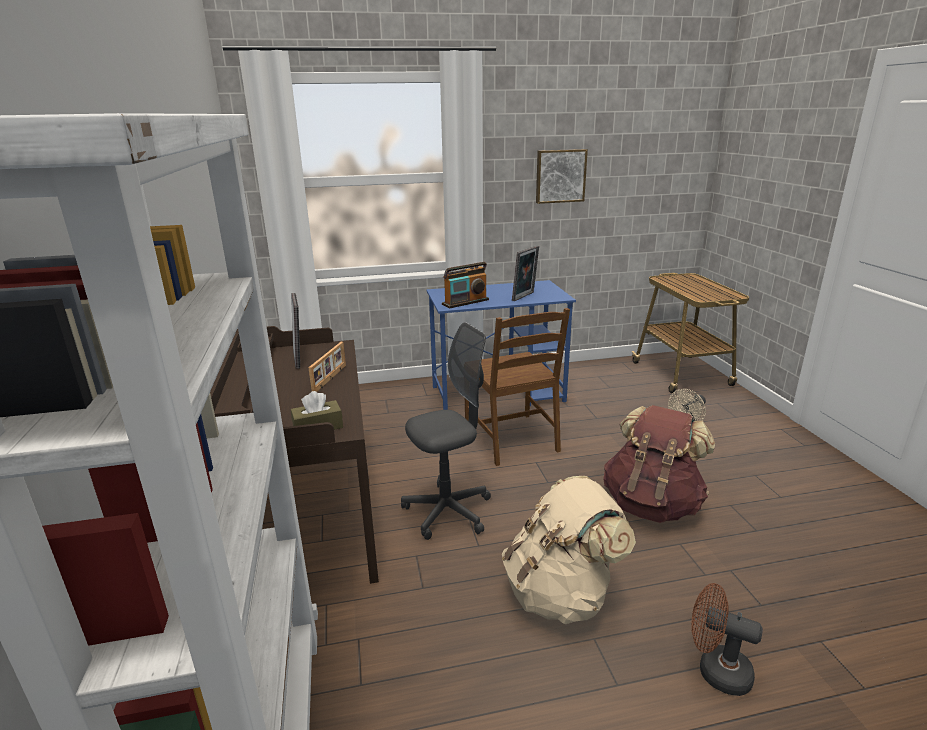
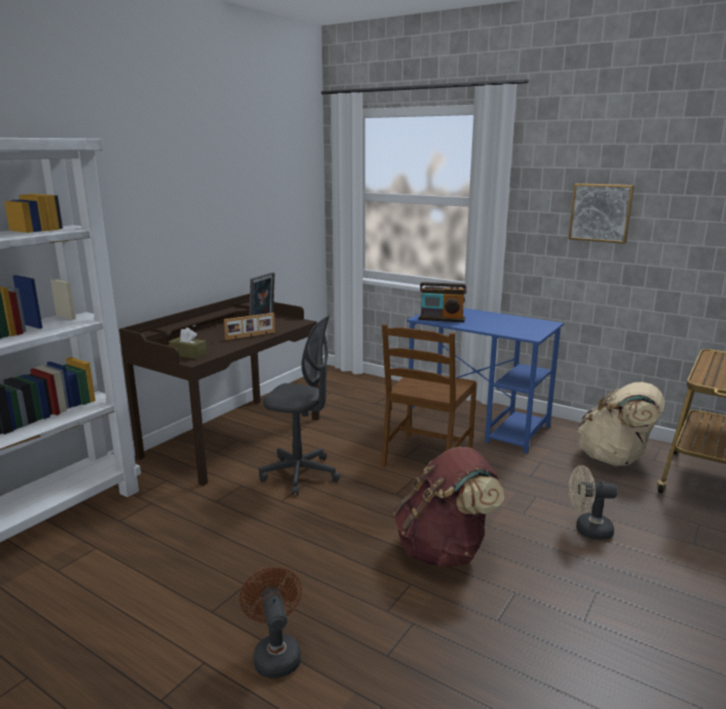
camera: 45 degrees right, 5 degrees down
(525, 297) = (500, 328): picture frame -> none
(561, 593) = (274, 552): beige backpack -> beige backpack (615, 459)

